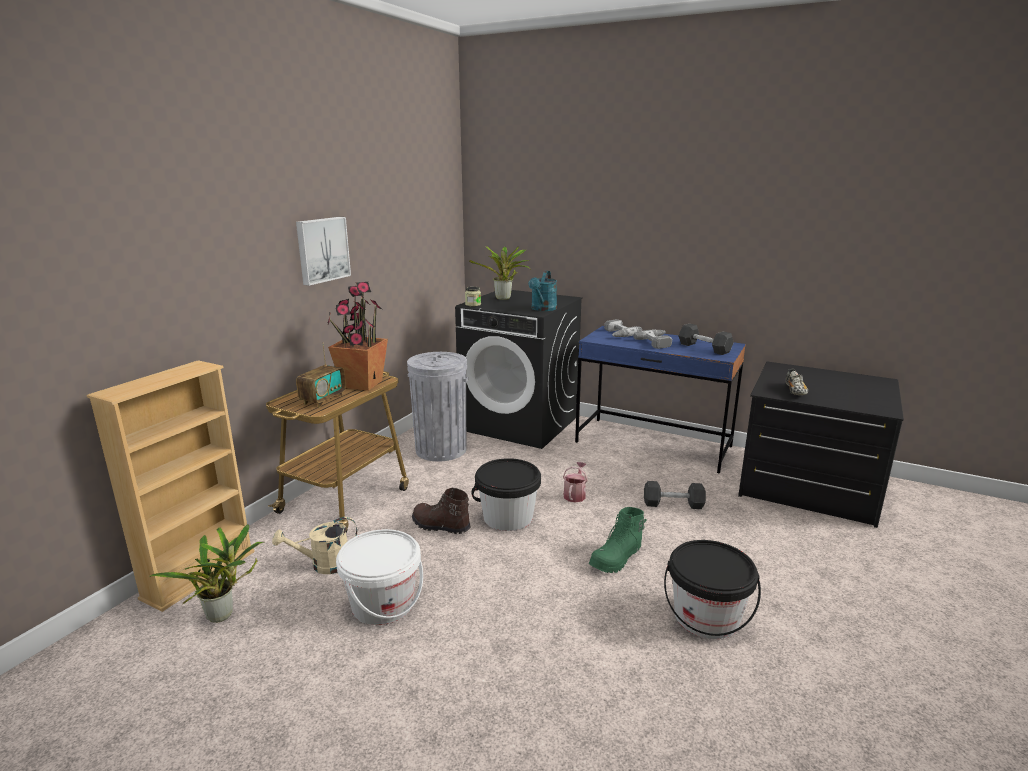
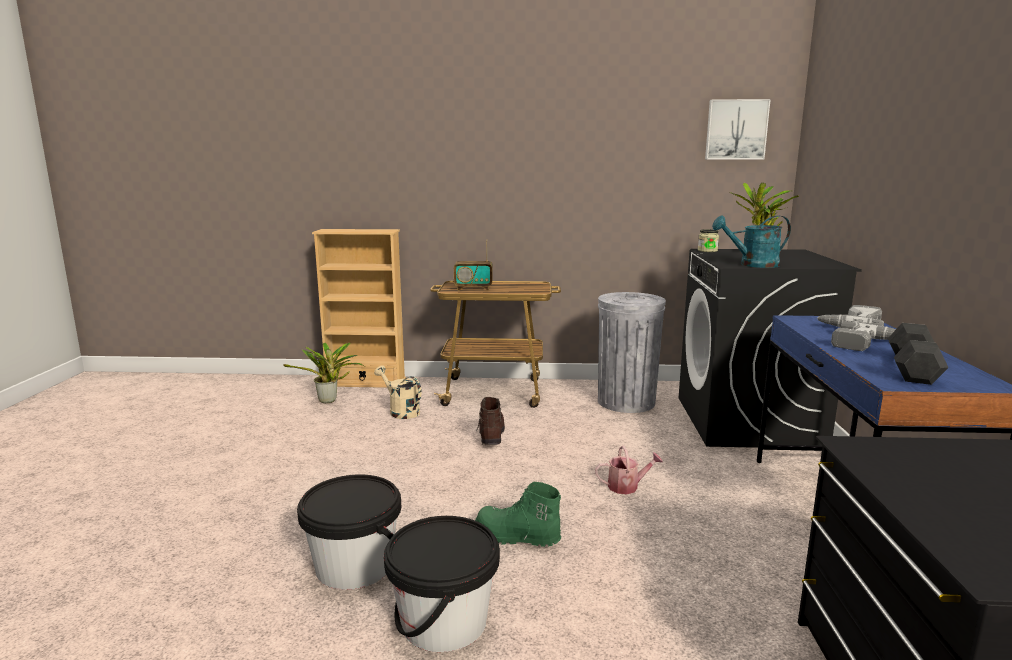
camera: 65 degrees right, 5 degrees down
(322, 250) = (544, 165): picture -> picture (736, 130)
(361, 384) = (520, 289): potted plant -> none
(383, 604) = (366, 443): white bucket -> none
(508, 517) = (537, 460): black bucket -> black bucket (354, 566)
(673, 504) = (690, 560): grey dumbbell -> none
(795, 392) = (909, 470): shoe -> none

